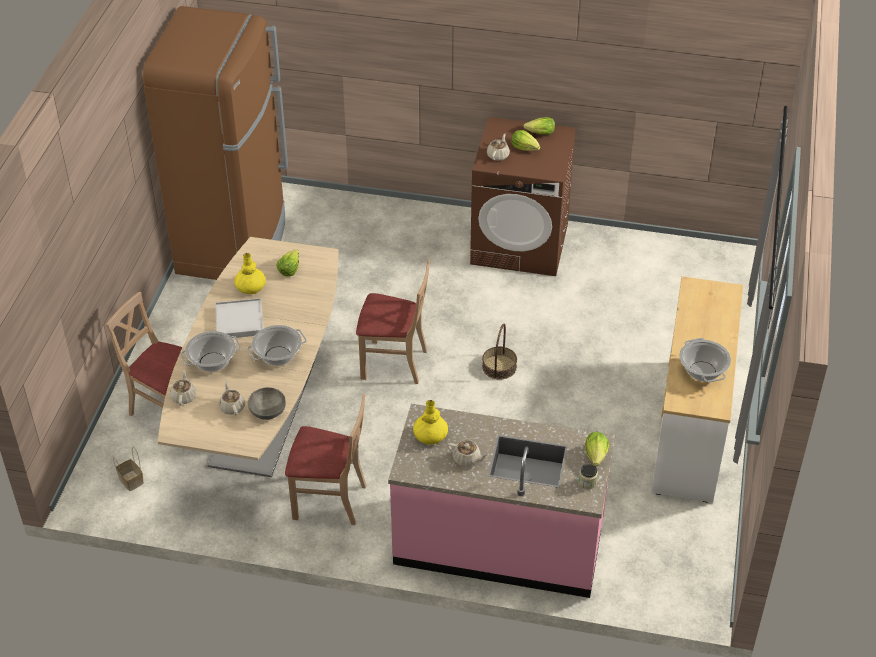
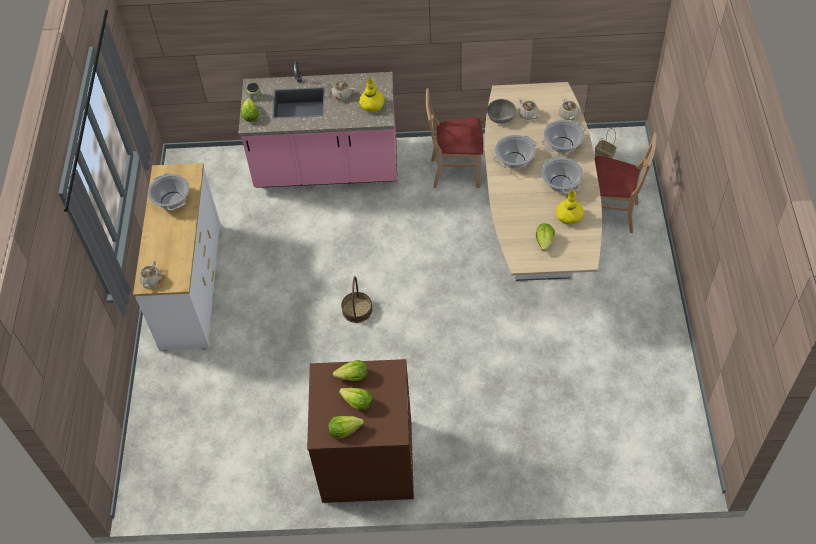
camera: 170 degrees right, 10 degrees up
(233, 244) = (652, 394): brown fridge -> none
(239, 321) = (560, 183): white tray -> cooking pot
(394, 363) = (447, 294): beige chair -> none
(498, 155) = (383, 385): beige teapot -> beige teapot (151, 281)
(525, 165) = (352, 376): none -> lettuce

